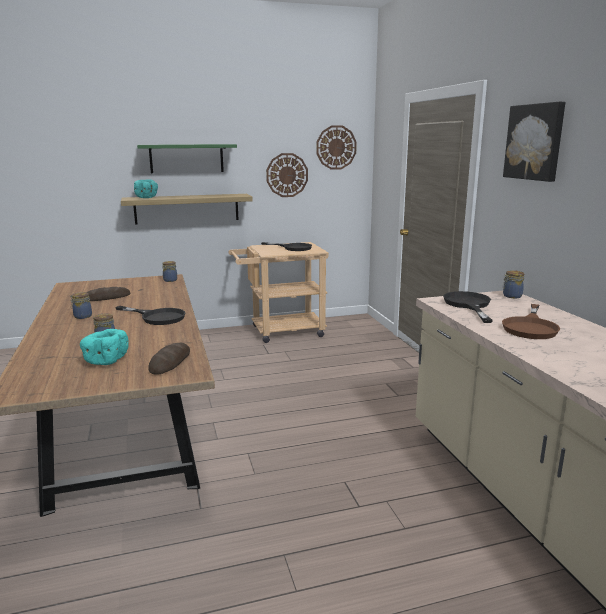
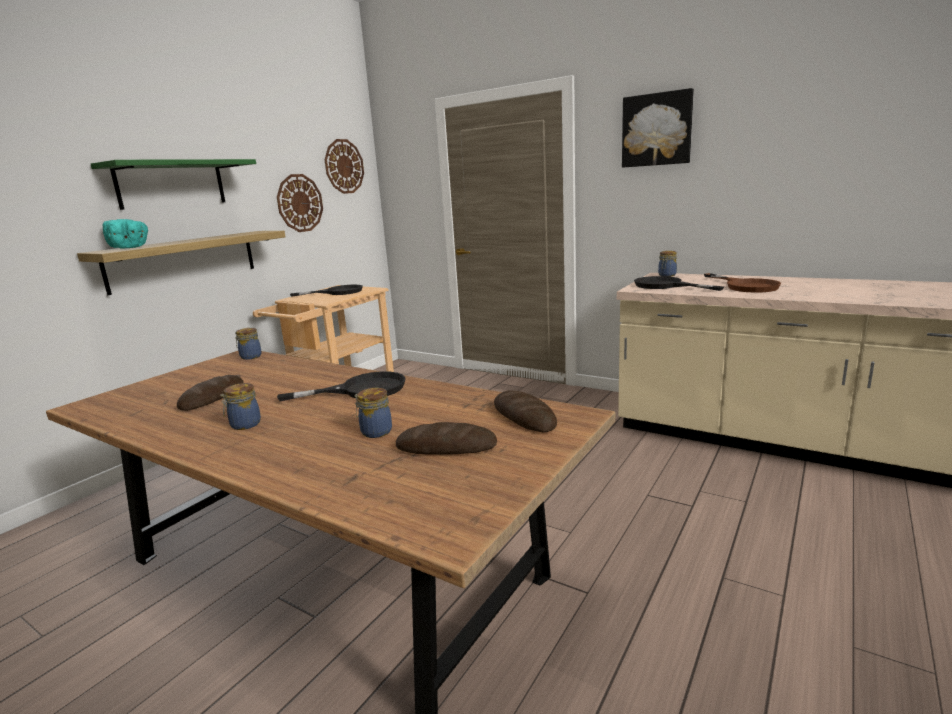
camera: 40 degrees left, 0 degrees up
(105, 360) = (446, 447): turquoise bowl -> bread

